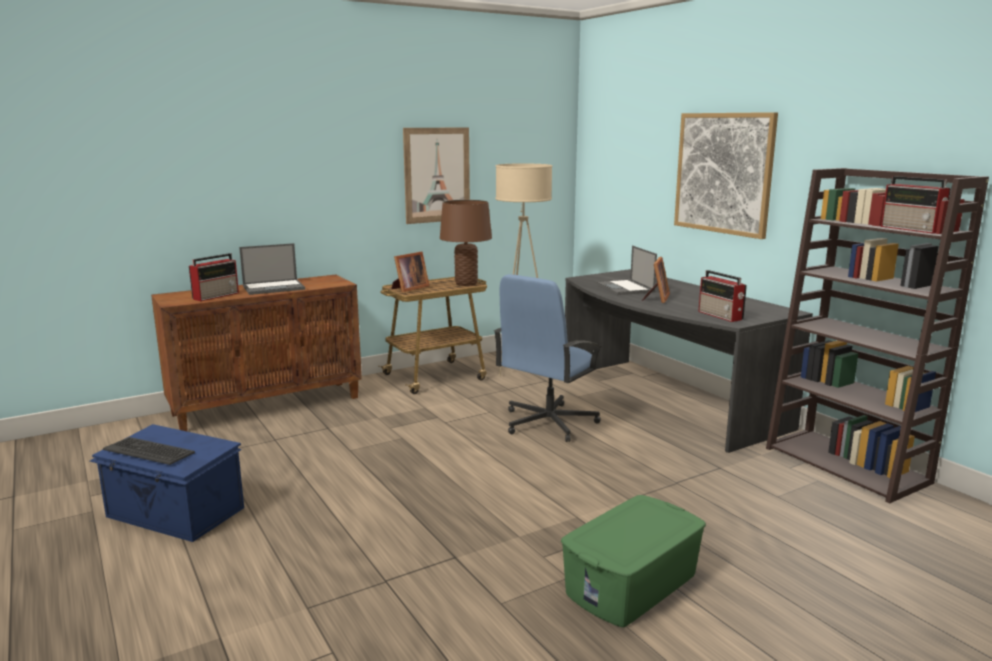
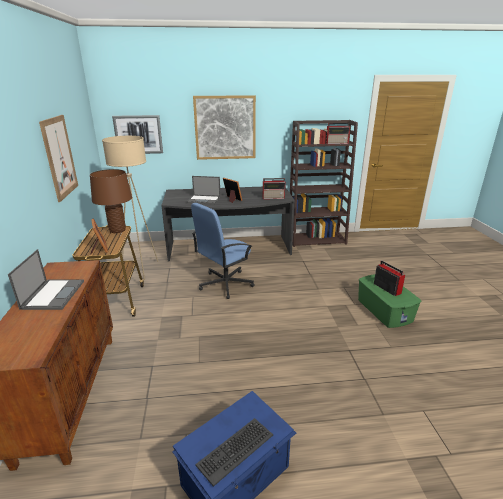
camera: 65 degrees left, 10 degrees up
(217, 296) = (39, 327): radio -> radio (386, 288)
(547, 423) = (225, 284): blue office chair -> blue office chair turned 75 degrees clockwise
(615, 173) = (138, 134): none -> picture

